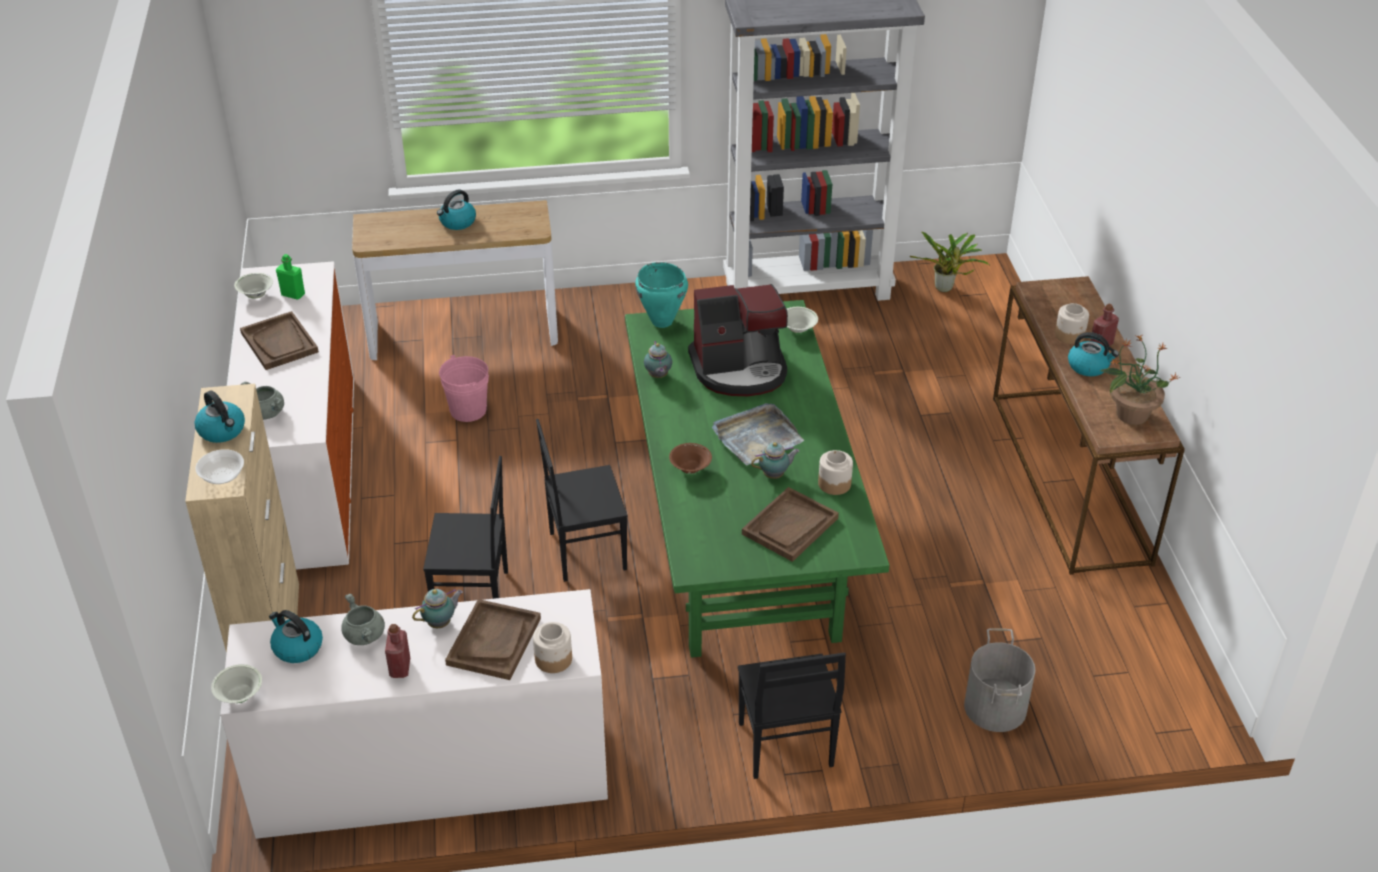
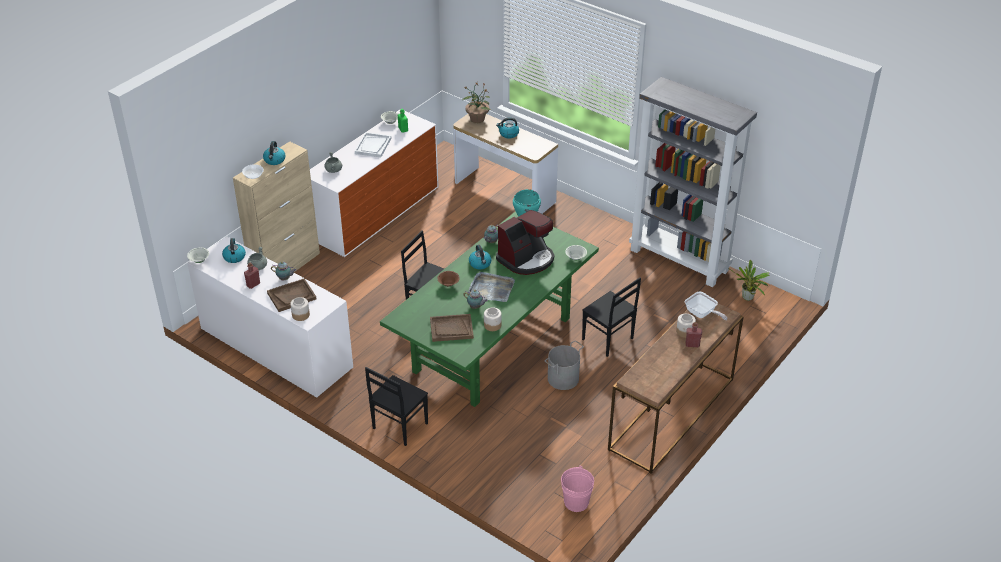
camera: 45 degrees right, 0 degrees up
(279, 343) = (373, 146): brown tray -> white tray
(468, 410) = (463, 225): pink bucket -> pink bucket (576, 502)
(473, 598) = (368, 297): black chair -> black chair (607, 340)
(740, 369) = (526, 259): coffee machine -> coffee machine turned 75 degrees counterclockwise
(994, 707) = (496, 472): grey bucket -> grey bucket (562, 378)
(1053, 303) = (702, 314): none -> frying pan
(1089, 366) = (670, 349): kettle -> kettle (480, 264)
(1131, 414) = (654, 379): potted plant -> potted plant (477, 118)

